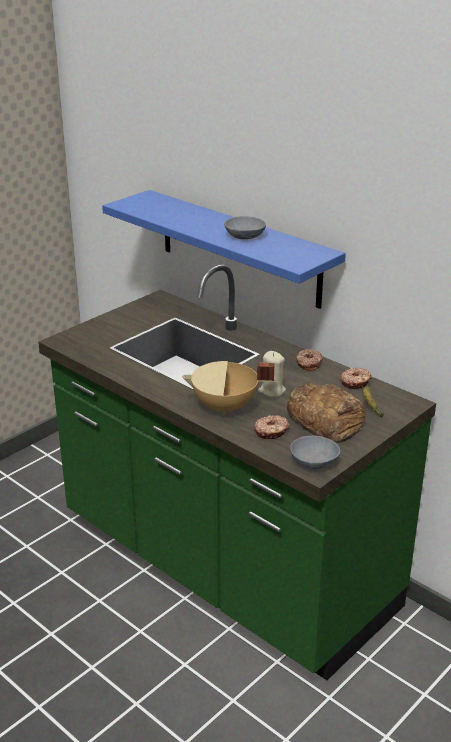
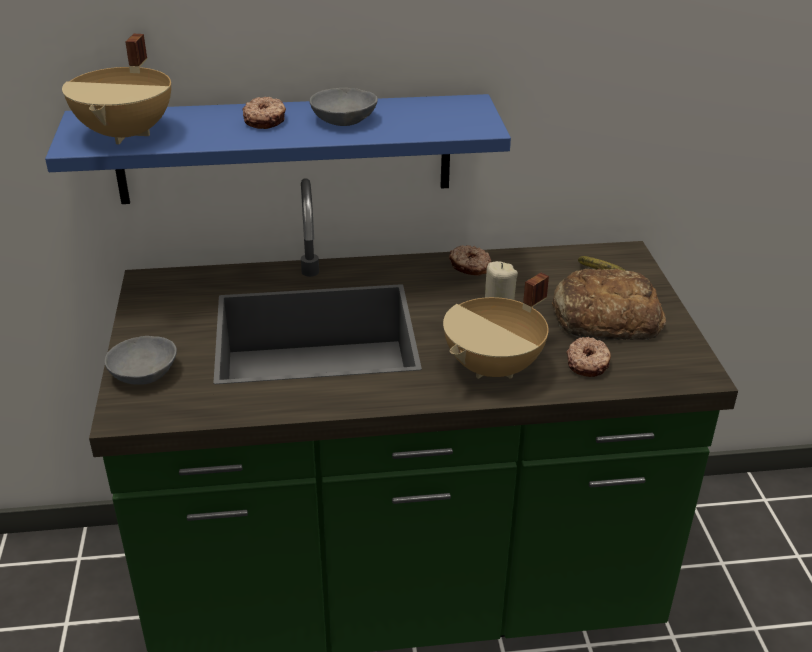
camera: 50 degrees left, 5 degrees up
(148, 207) = (128, 134): none -> beige cooking pot
(315, 460) = (680, 365): grey bowl -> grey bowl (144, 371)
(355, 382) = (548, 261): donut -> donut (266, 120)

